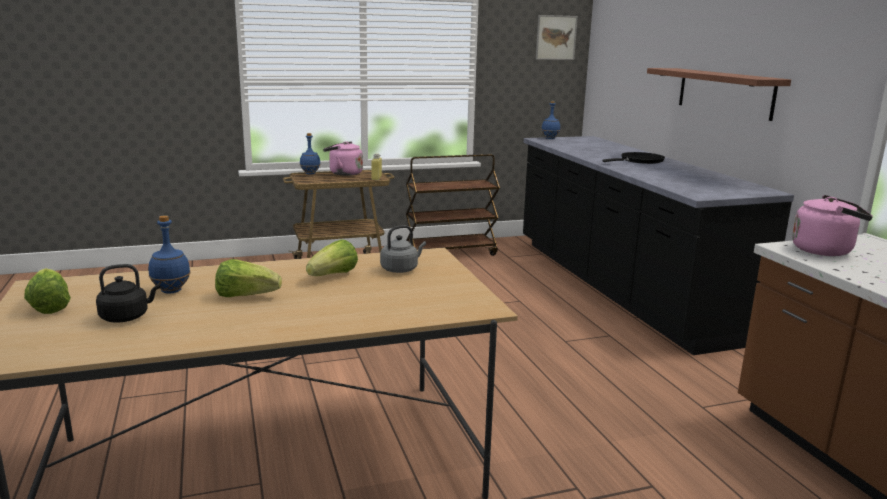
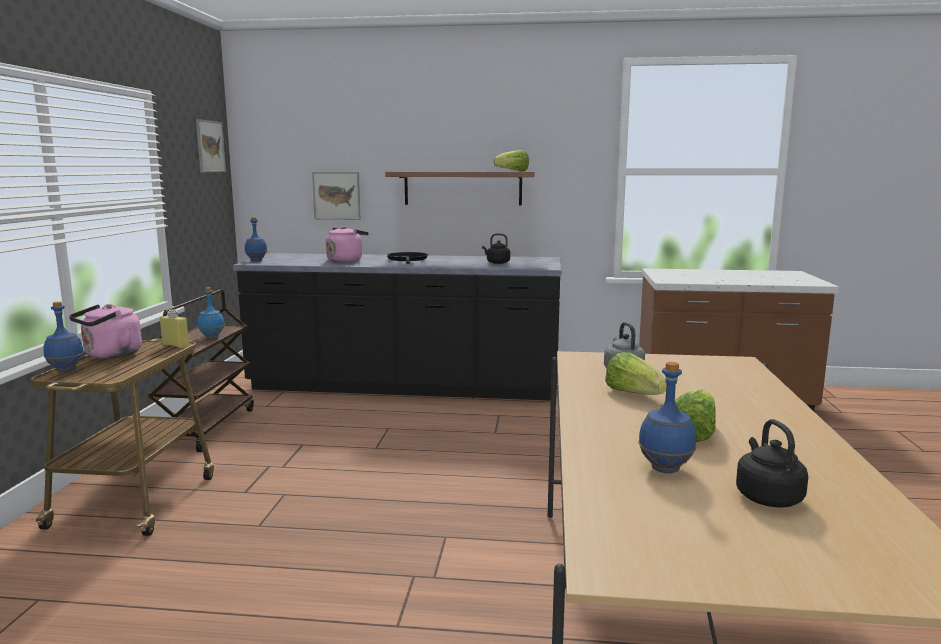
camera: 65 degrees left, 5 degrees down
(50, 306) = (721, 552): lettuce -> lettuce (513, 171)
(456, 186) = (211, 337): none -> blue bottle
(638, 89) = (336, 195): none -> picture
(689, 181) = (497, 262): none -> black kettle
(825, 250) = (678, 277): pink kettle -> pink kettle (346, 260)

